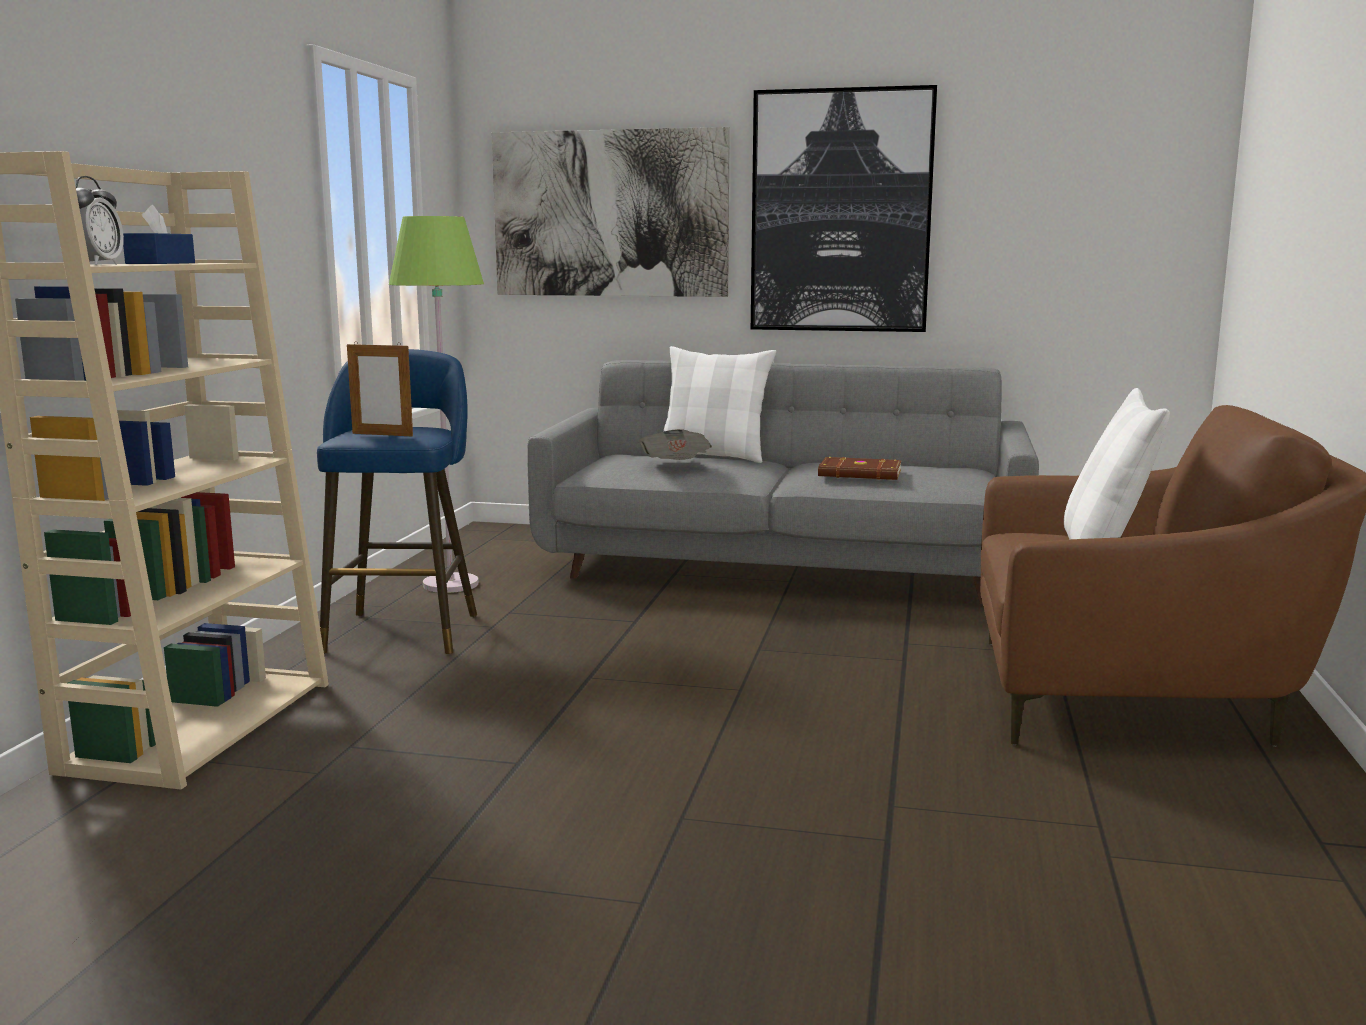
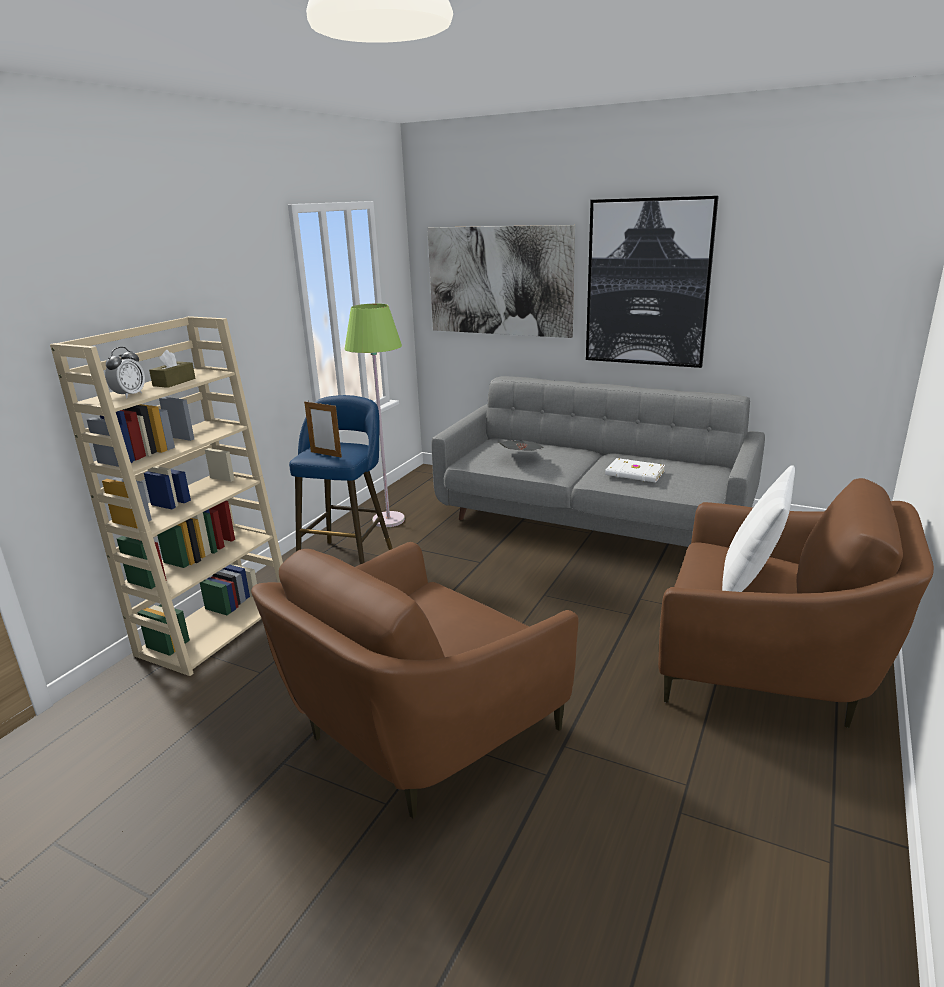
camera: 15 degrees right, 10 degrees up
(161, 263) = (174, 382): blue tissue box -> brown tissue box
(652, 814) = (421, 732): none -> brown armchair
(713, 456) = (553, 445): white pillow -> none
(860, 474) = (635, 473): brown book -> white book

